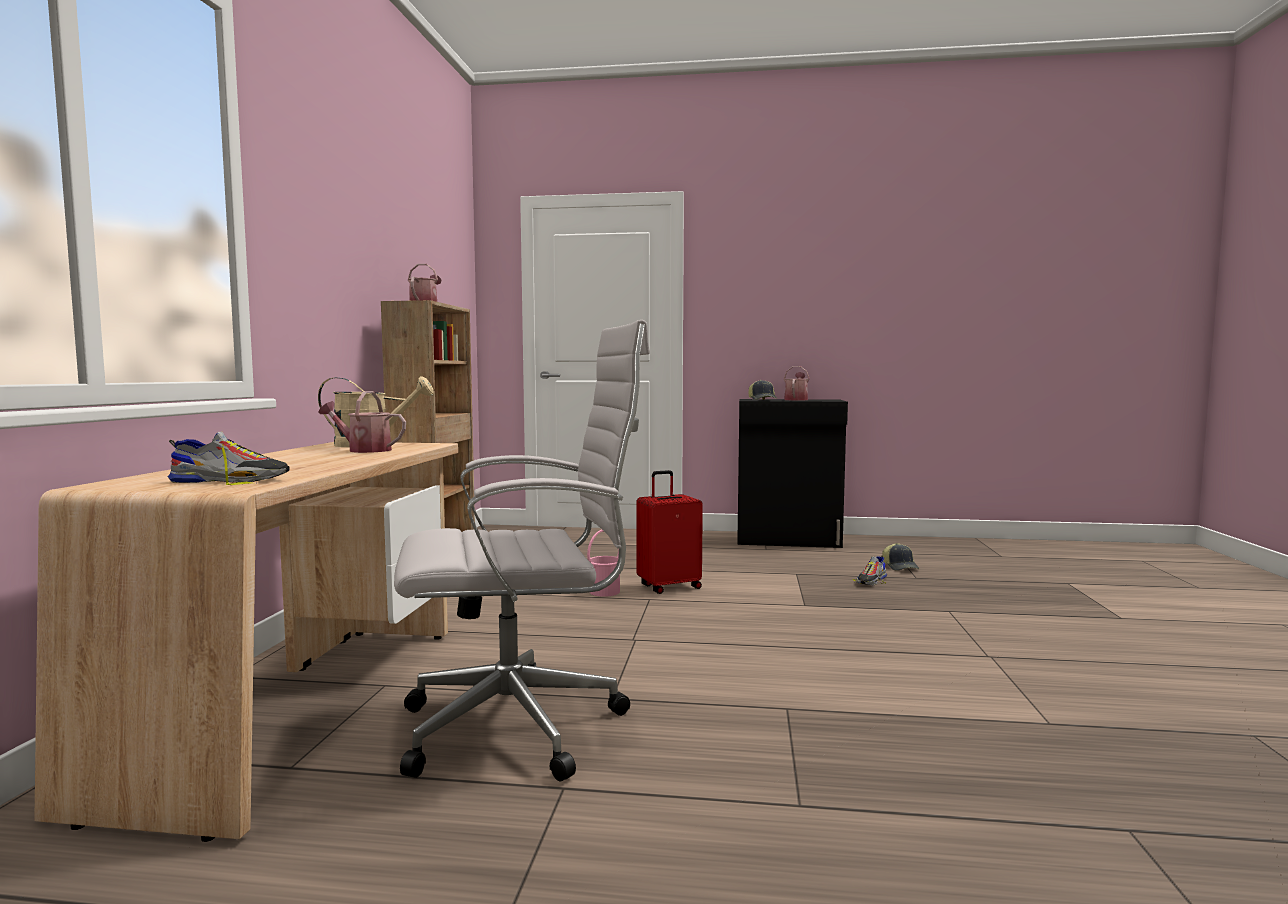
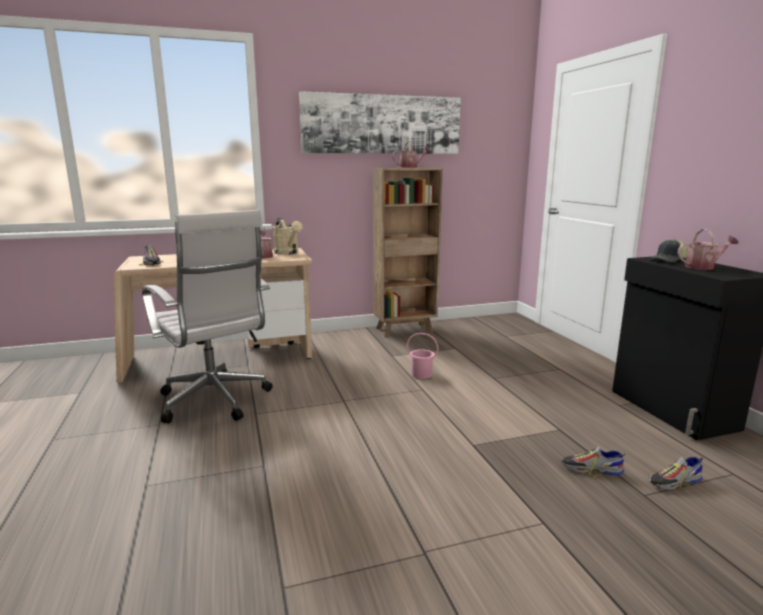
camera: 65 degrees right, 10 degrees up
(375, 232) = (382, 124): none -> picture
(669, 587) = (456, 389): red suitcase -> none
(900, 567) = (675, 482): cap -> shoe

